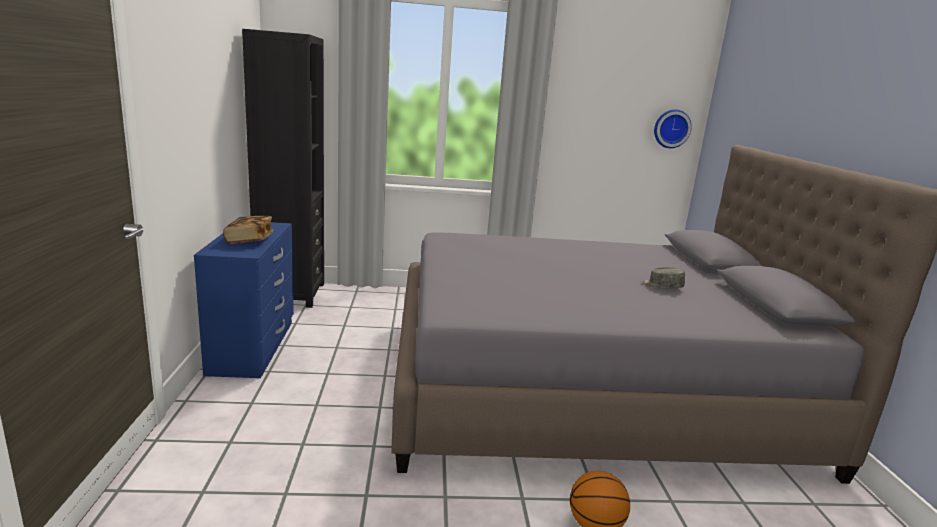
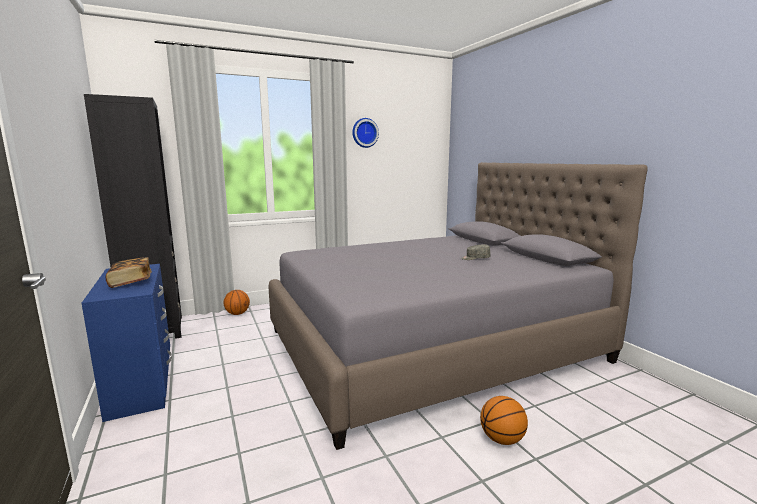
camera: 20 degrees left, 5 degrees down
(382, 293) = (237, 314): none -> basketball
(671, 128) = (429, 159): wall clock -> wall clock (364, 133)

